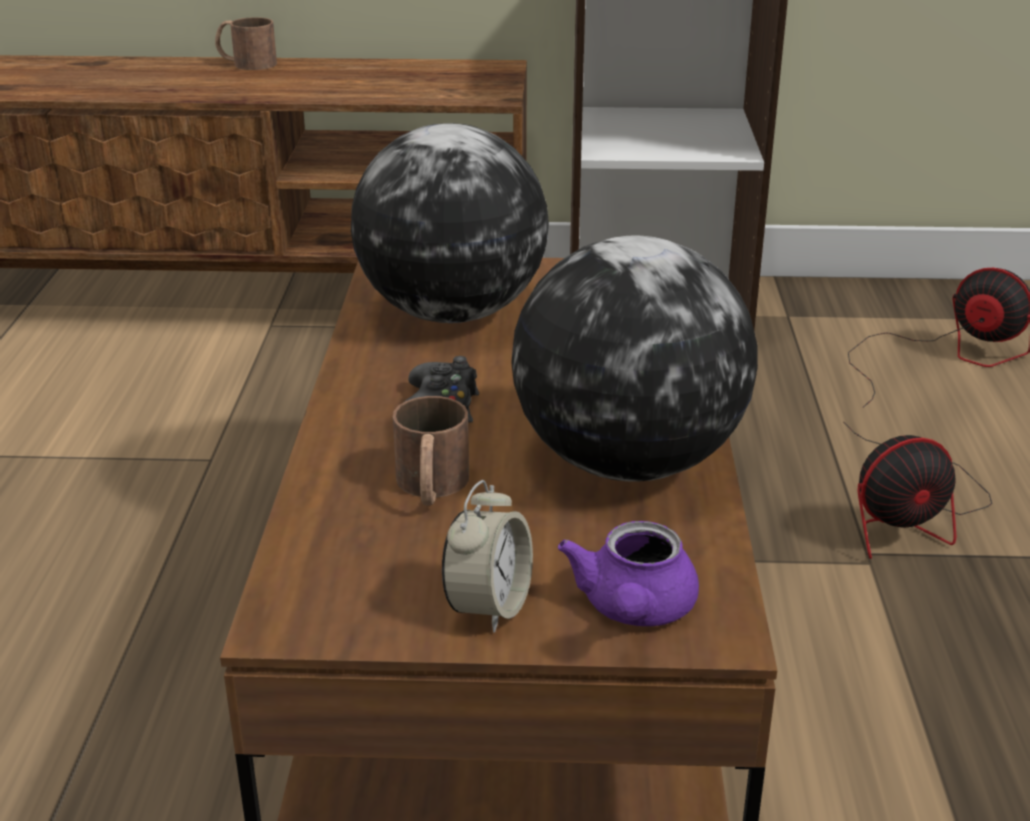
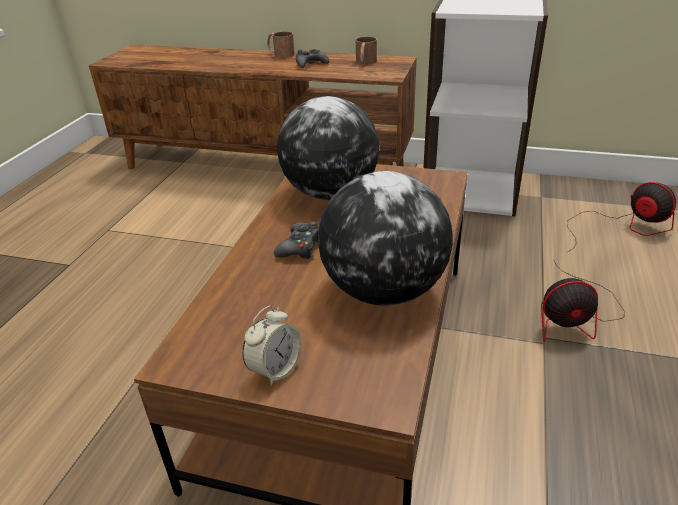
camera: 15 degrees right, 5 degrees up
(321, 80) = (310, 64): none -> black game controller
(431, 488) = (277, 293): brown mug -> brown mug (365, 62)
(633, 610) = (349, 383): purple teapot -> none

